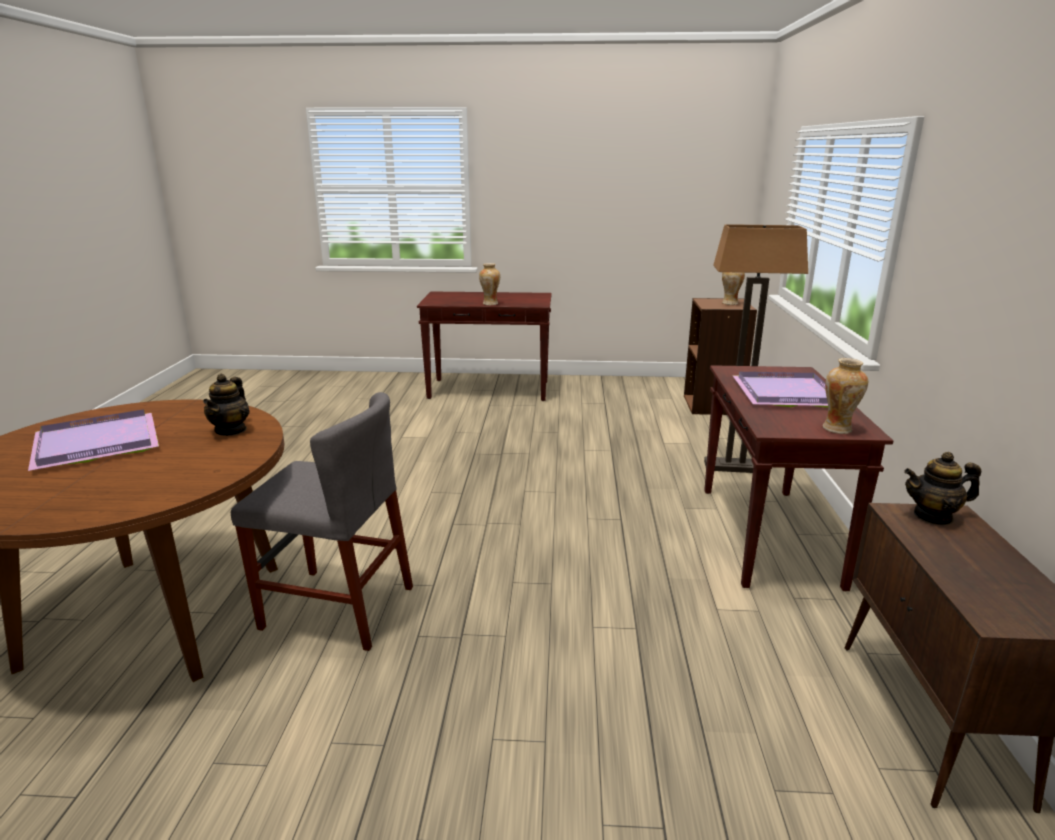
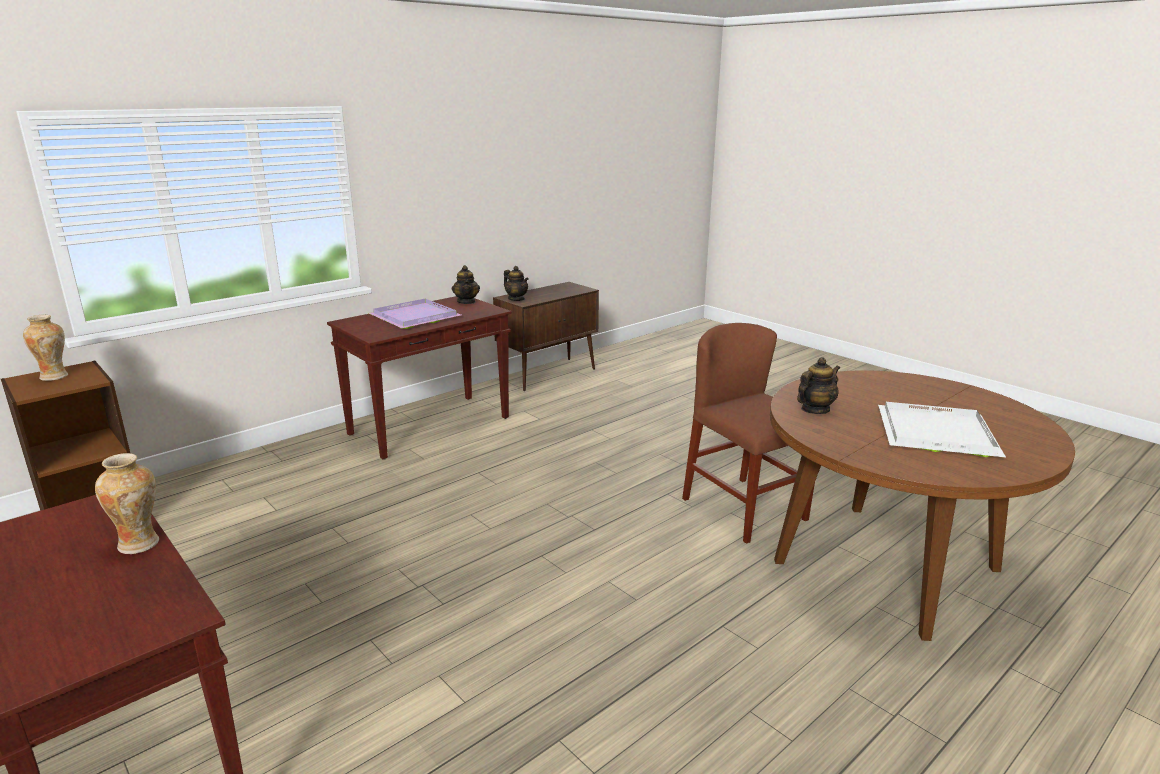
camera: 135 degrees left, 0 degrees up
(99, 444) = (934, 432): purple tray -> white tray
(337, 607) = (744, 509): grey chair -> brown chair
(734, 467) = (311, 463): floor lamp -> none
(838, 429) = (466, 302): vase -> teapot

